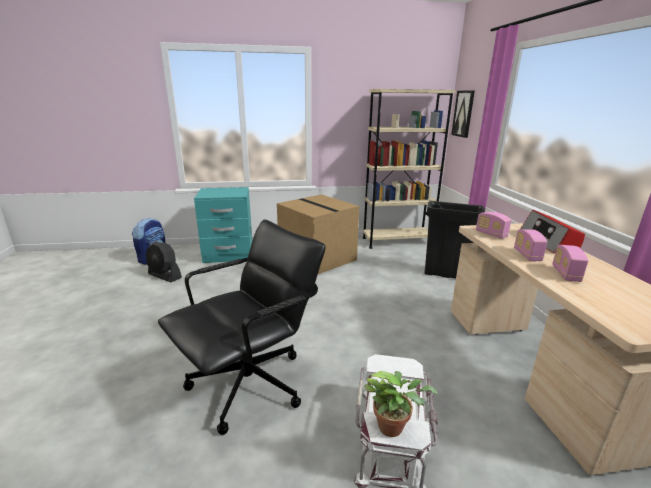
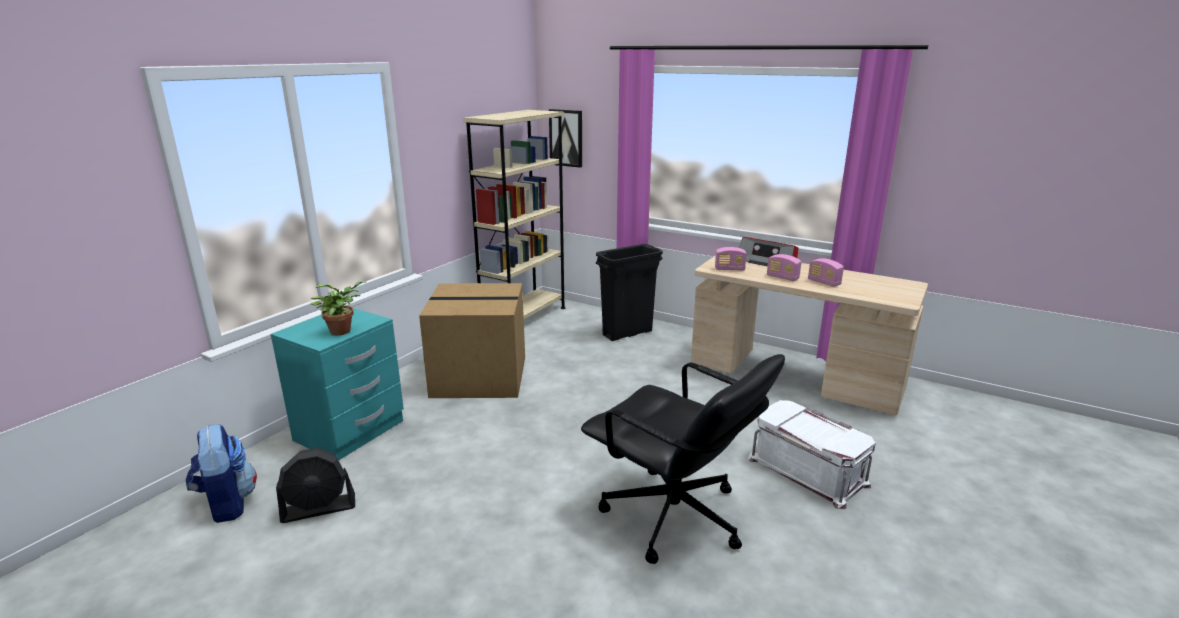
camera: 50 degrees left, 0 degrees up
(250, 384) = (674, 517): black office chair -> black office chair turned 135 degrees clockwise
(394, 427) = (848, 442): potted plant -> potted plant (343, 330)

